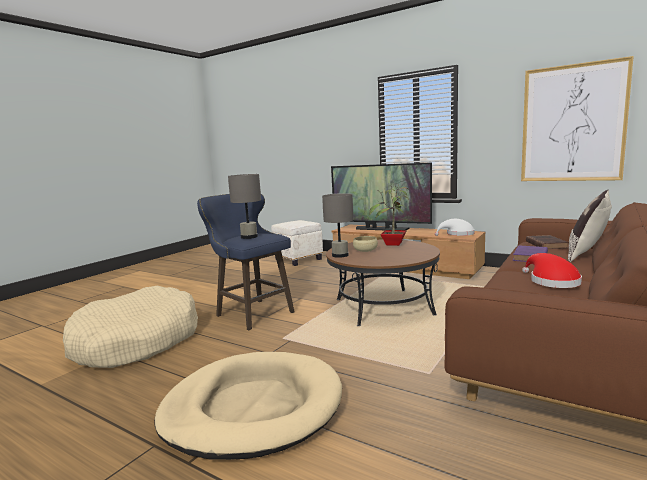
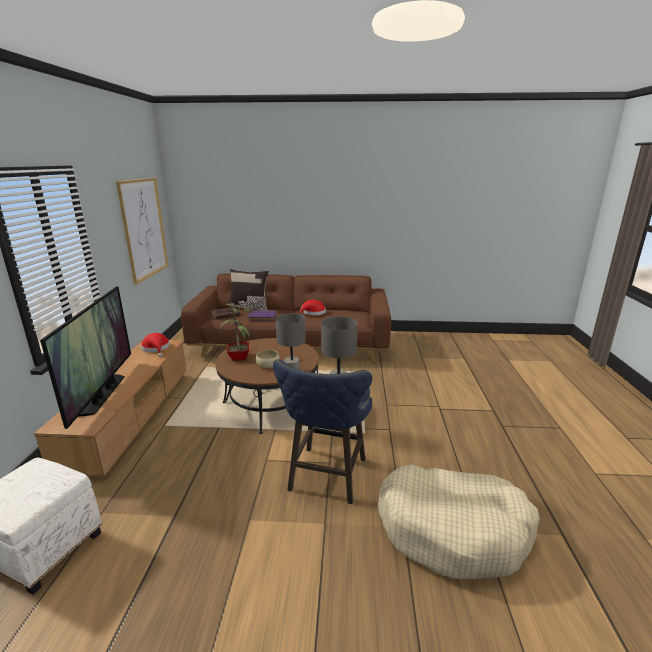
camera: 120 degrees left, 10 degrees up
(252, 408) = (445, 410): beige dog bed -> none
(457, 234) = (156, 348): white hat -> red hat

